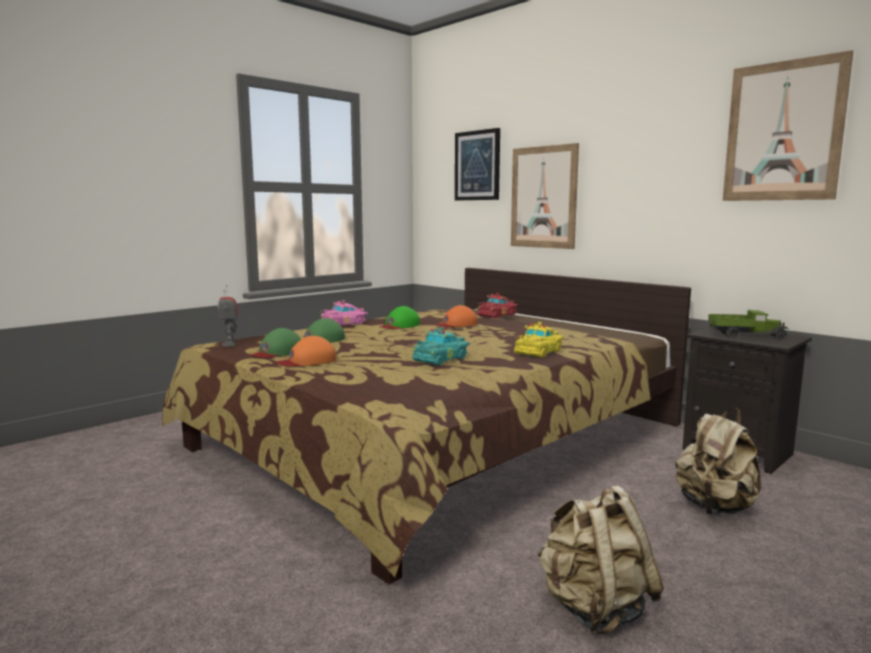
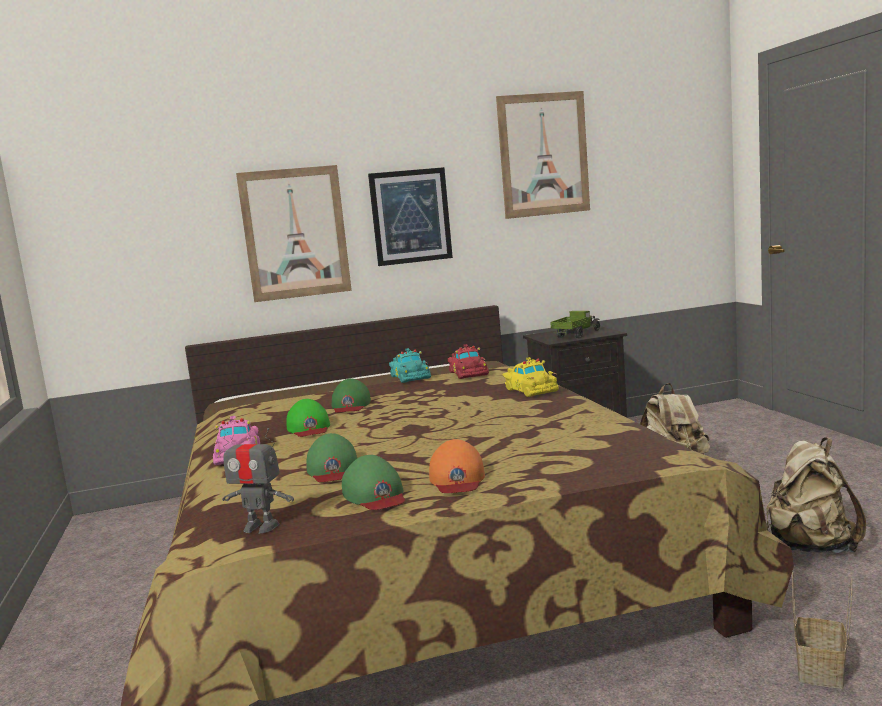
camera: 60 degrees left, 0 degrees up
(335, 626) = (821, 671): none -> basket
(441, 359) = (523, 421): turquoise toy car -> turquoise toy car (410, 377)
(456, 324) = (350, 405): orange cap -> green cap
(477, 165) = (169, 198): picture -> picture (410, 216)
(498, 315) = (328, 387): red toy car -> red toy car (468, 373)

